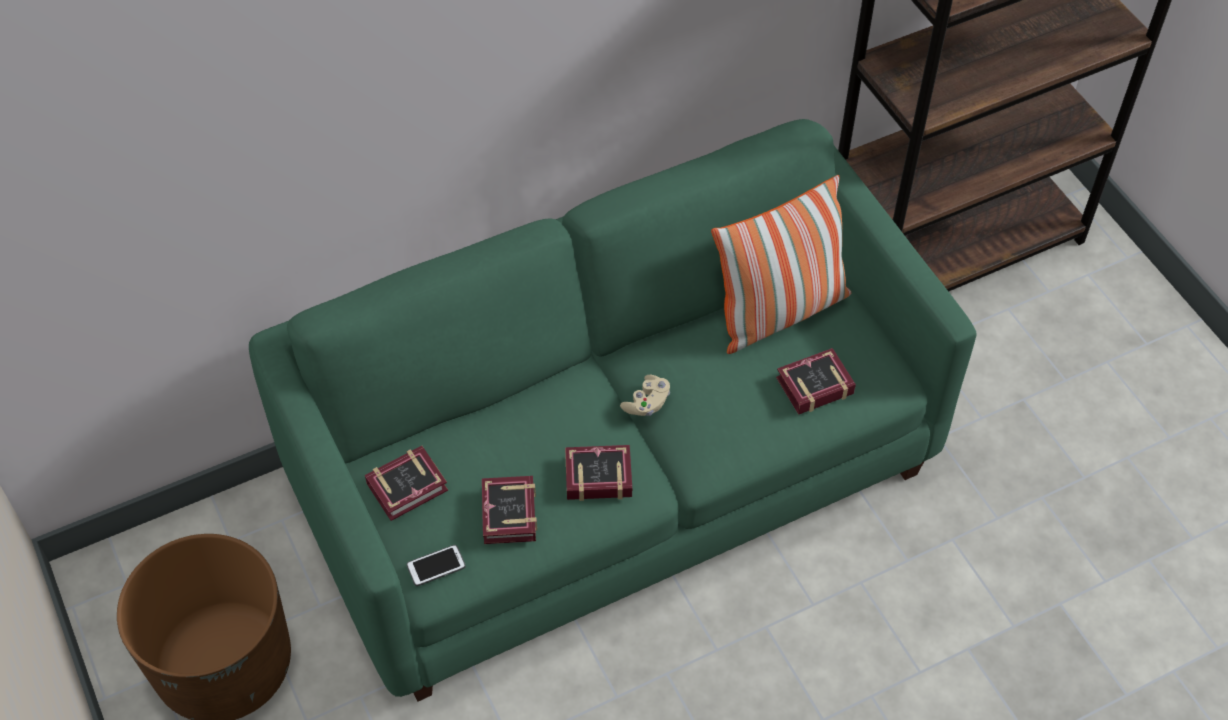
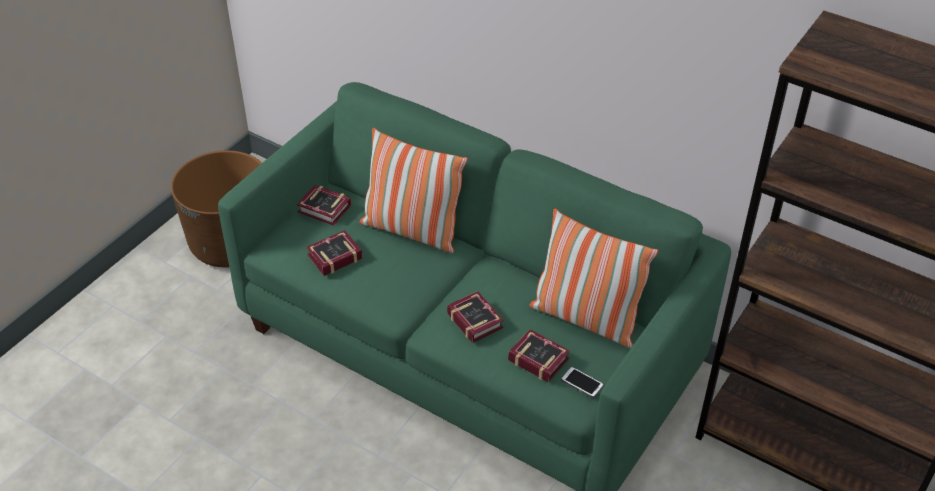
camera: 60 degrees right, 10 degrees down
(436, 566) = (281, 243): phone -> phone (582, 383)
(518, 409) = (412, 230): none -> pillow
(595, 475) = (388, 282): book -> book (474, 318)
(647, 403) = (462, 285): beige game controller -> none

